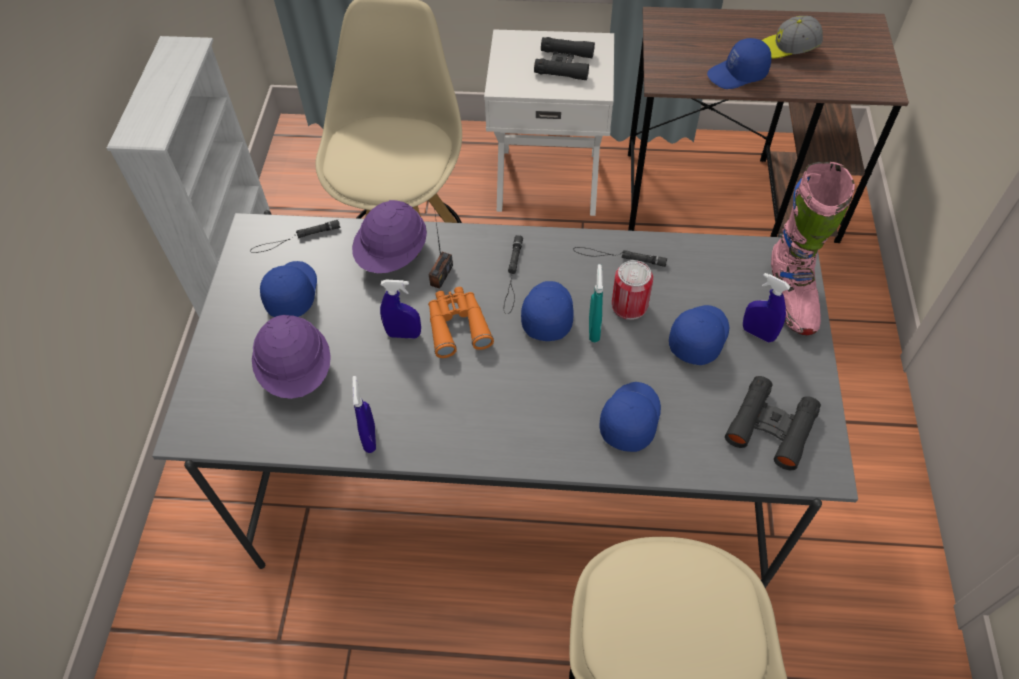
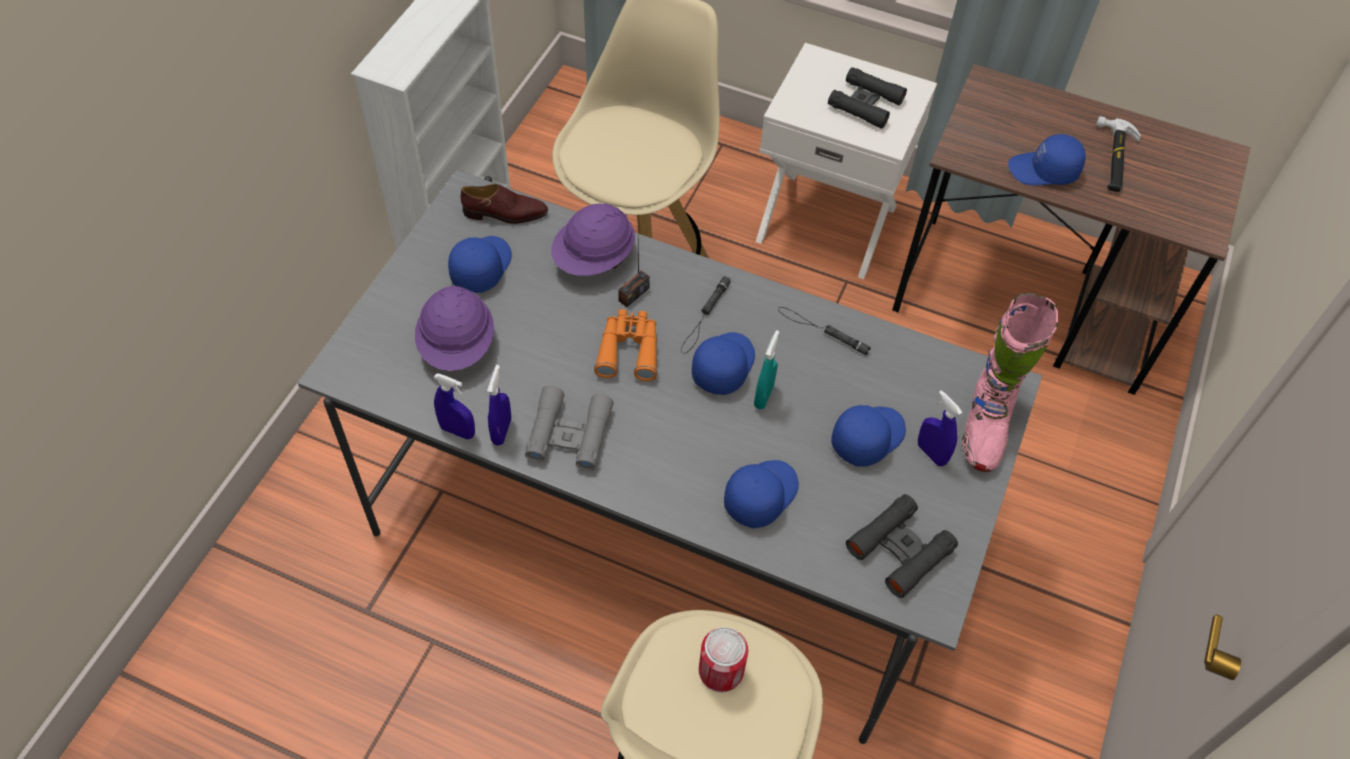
camera: 15 degrees right, 0 degrees up
(295, 239) = (505, 213): black flashlight -> brown shoe
(404, 334) = (573, 342): blue spray bottle -> blue spray bottle (458, 431)
(434, 420) = (569, 434): none -> grey binoculars
(629, 305) = (810, 383): can -> can (721, 671)
(787, 50) = (1114, 158): cap -> hammer

